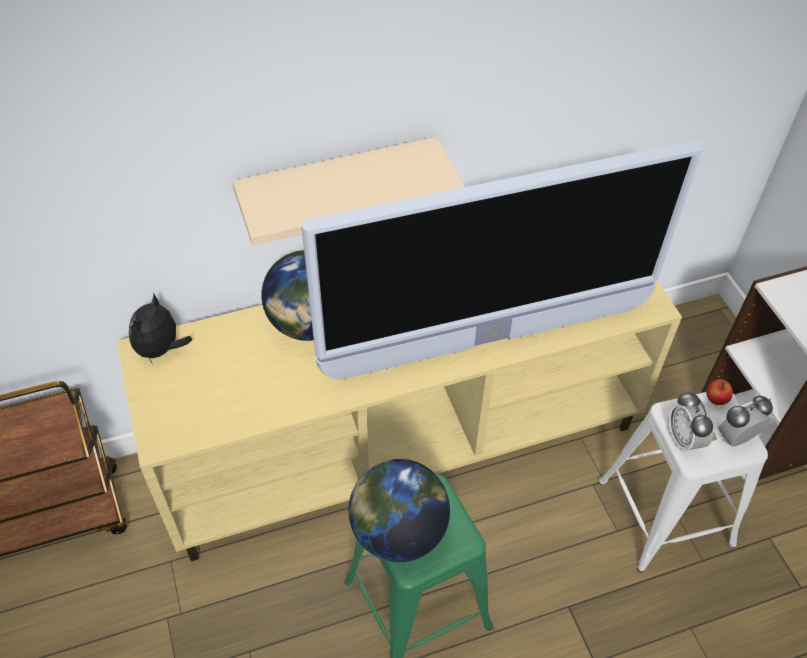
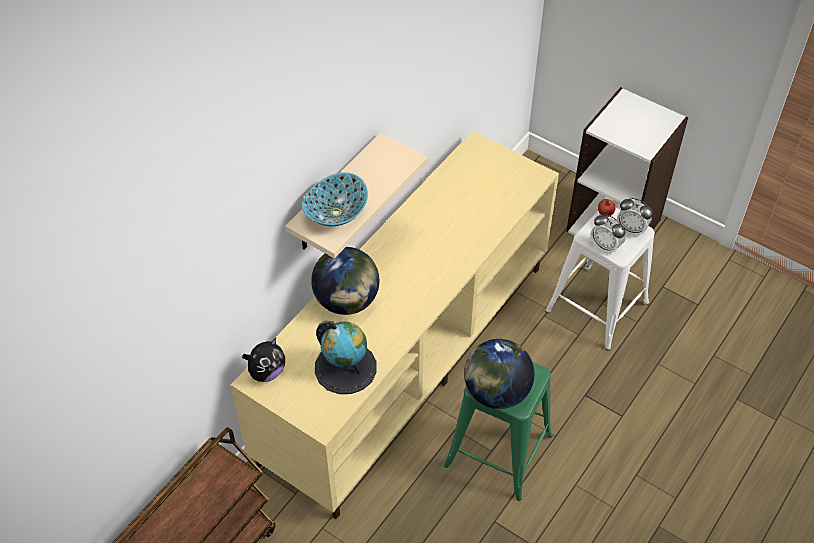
camera: 35 degrees left, 0 degrees up
(161, 349) = (266, 372): plush toy -> plush toy turned 120 degrees counterclockwise
(241, 394) = (345, 367): none -> globe
(298, 195) = (335, 213): none -> bowl
(489, 340) = (463, 249): television -> none
(736, 438) = (631, 229): alarm clock -> alarm clock turned 90 degrees counterclockwise

